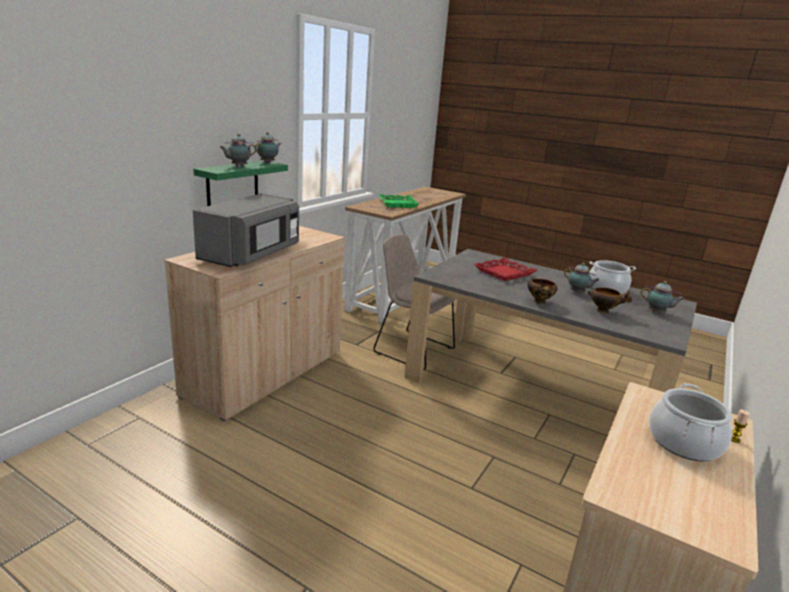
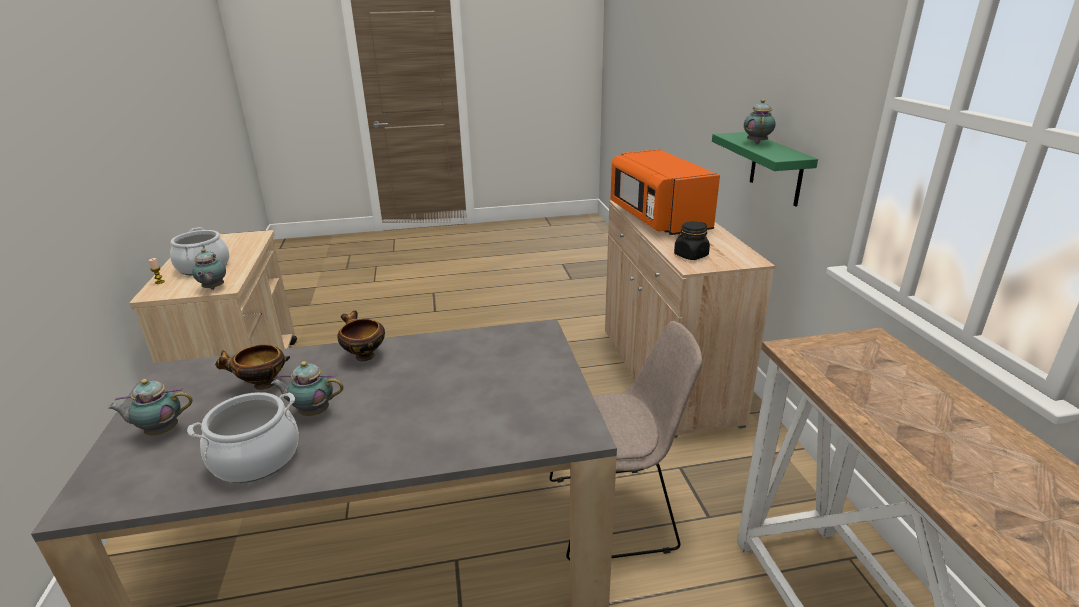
camera: 140 degrees right, 5 degrees up
(252, 254) = (657, 219): grey microwave -> orange microwave
(268, 163) = (789, 156): teapot -> teapot (213, 288)
(313, 238) = (690, 255): none -> black jar
(397, 204) = (906, 407): green tray -> none
(504, 273) = (465, 398): red tray -> none

